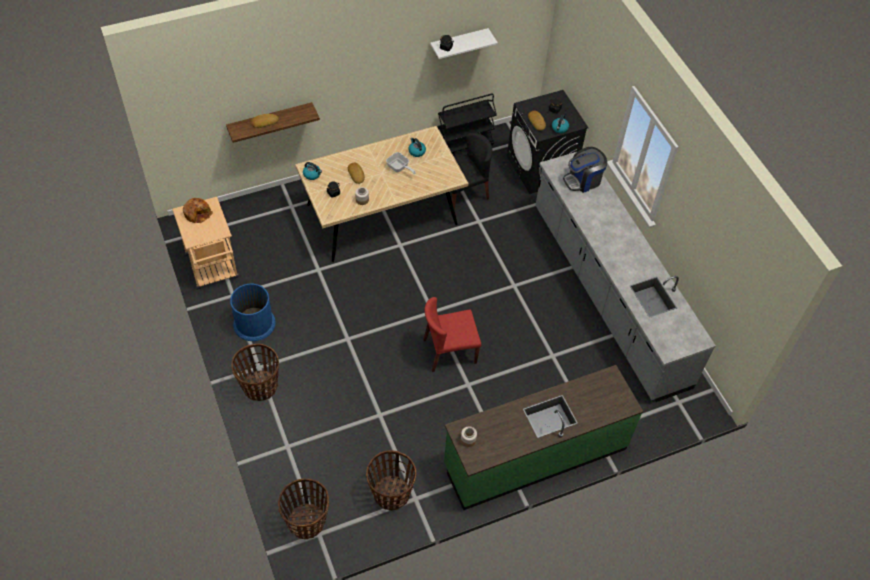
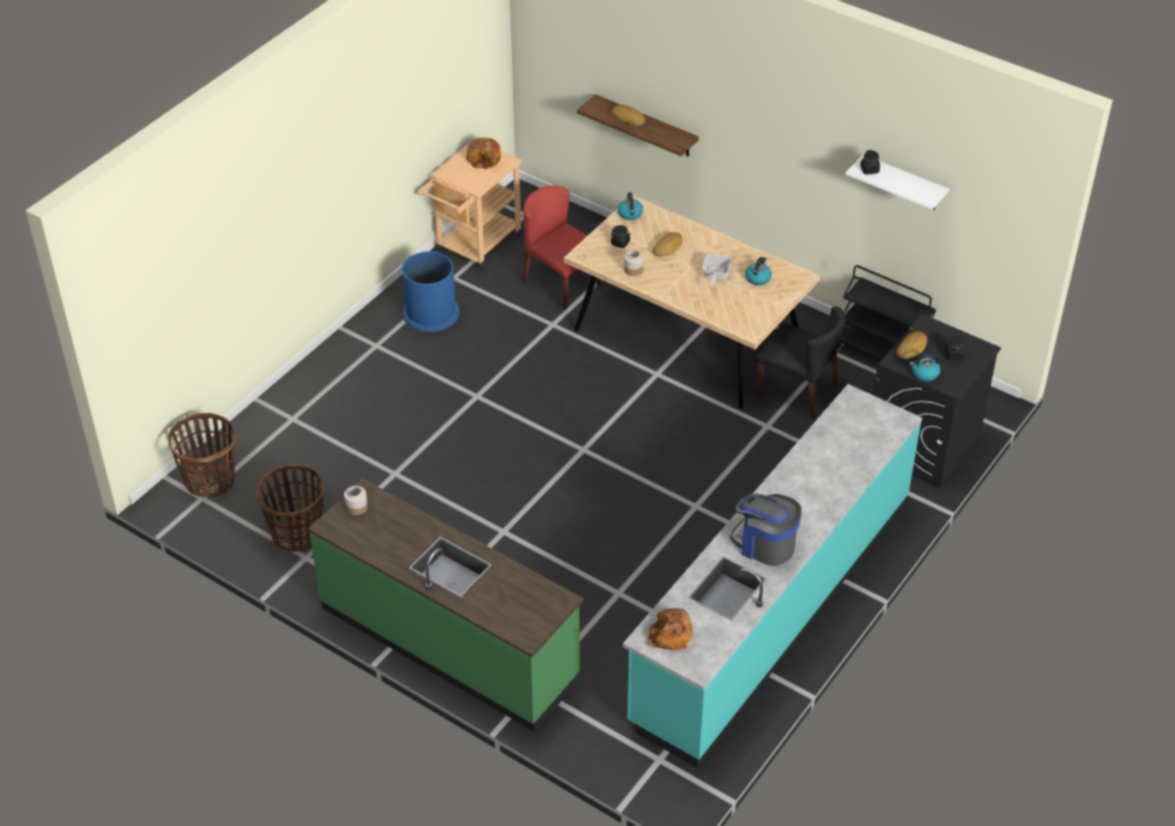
camera: 60 degrees right, 10 degrees down
(260, 386) = (351, 359): basket -> none
(449, 351) = (537, 492): red chair -> red chair (561, 282)
(583, 180) = (861, 437): coffee machine -> coffee machine (765, 544)
(608, 295) = (772, 608): grey counter -> turquoise counter
(671, 340) = (670, 635): none -> bread

